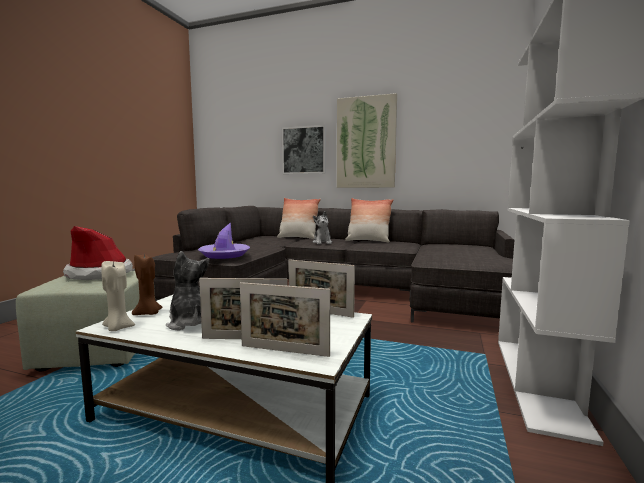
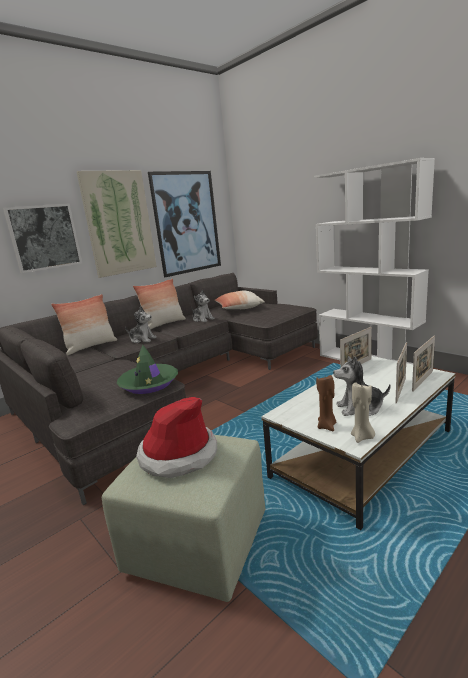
camera: 60 degrees left, 10 degrees up
(224, 255) = (149, 384): purple hat -> green hat
(397, 246) = (202, 319): none -> plush toy
(445, 146) = (186, 223): none -> picture
(452, 248) = (239, 308): none -> pillow

